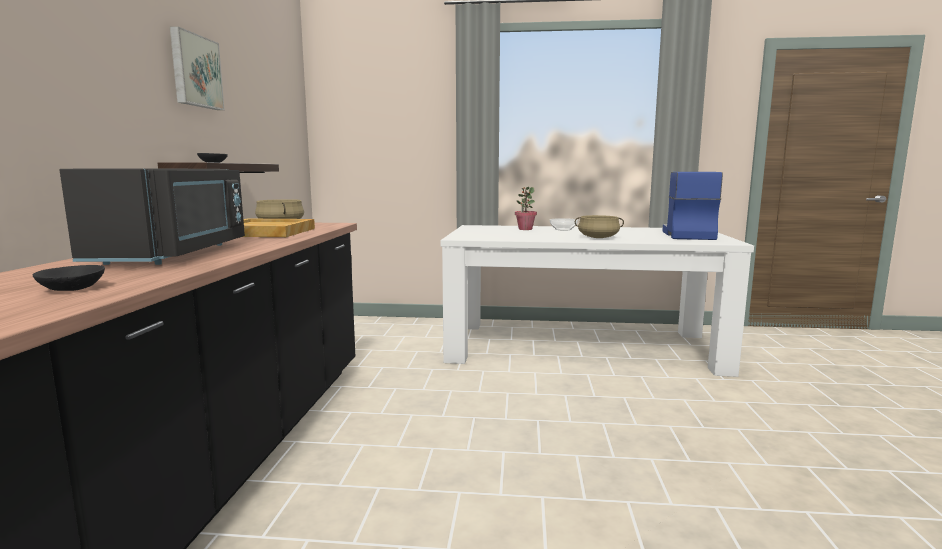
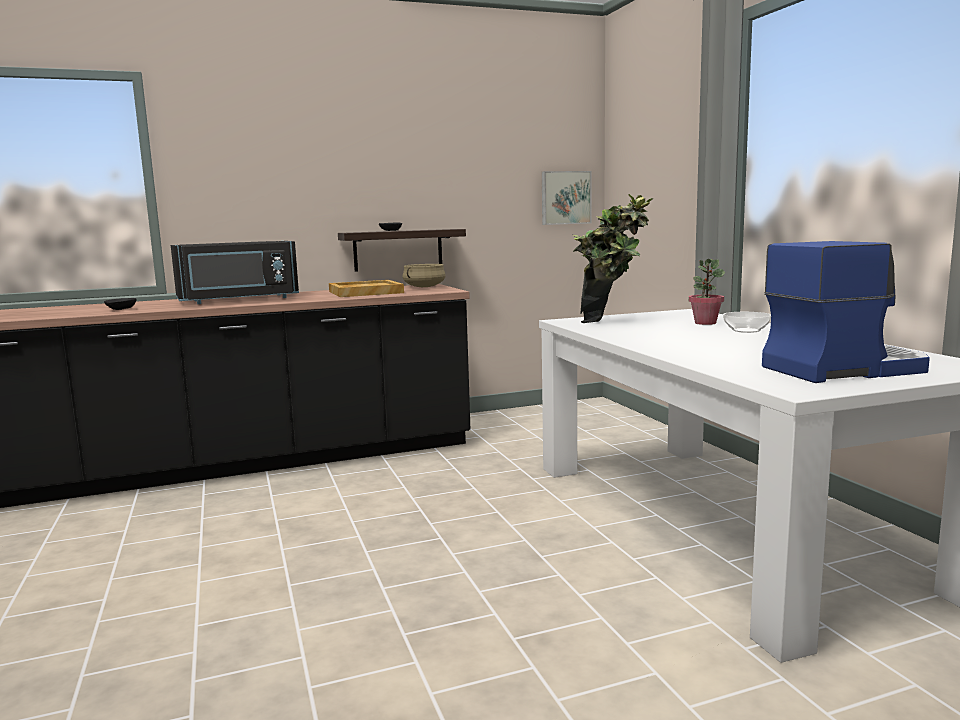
camera: 65 degrees right, 0 degrees up
(195, 71) = (393, 154): picture -> picture (565, 198)
(492, 235) = (611, 323): none -> potted plant
(598, 237) = (685, 346): beige cooking pot -> none

